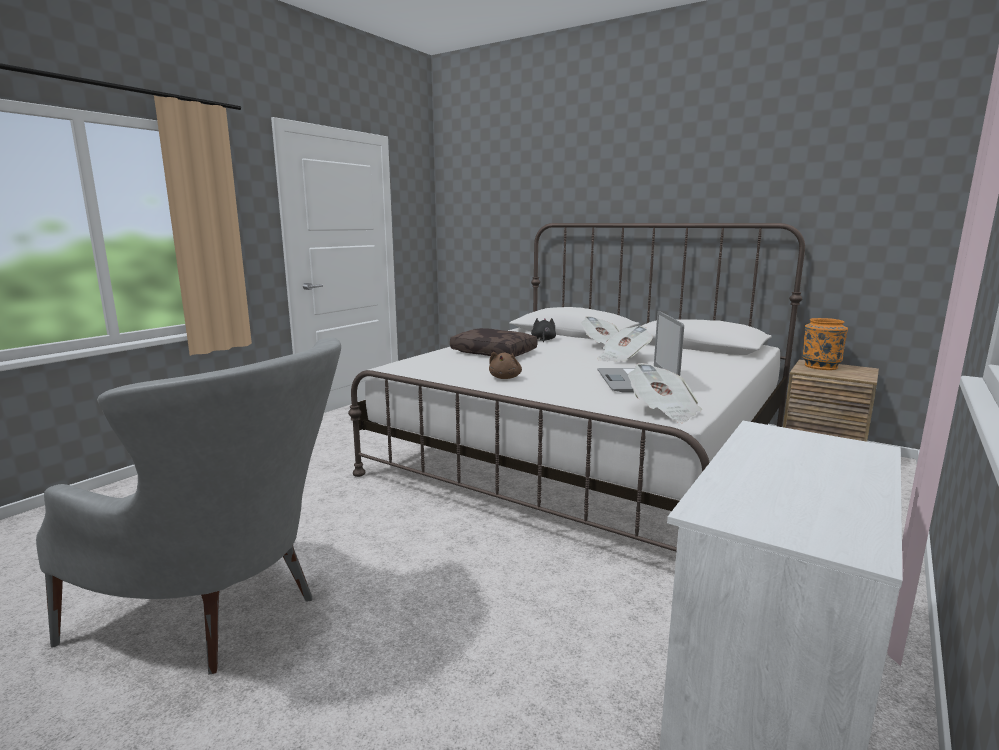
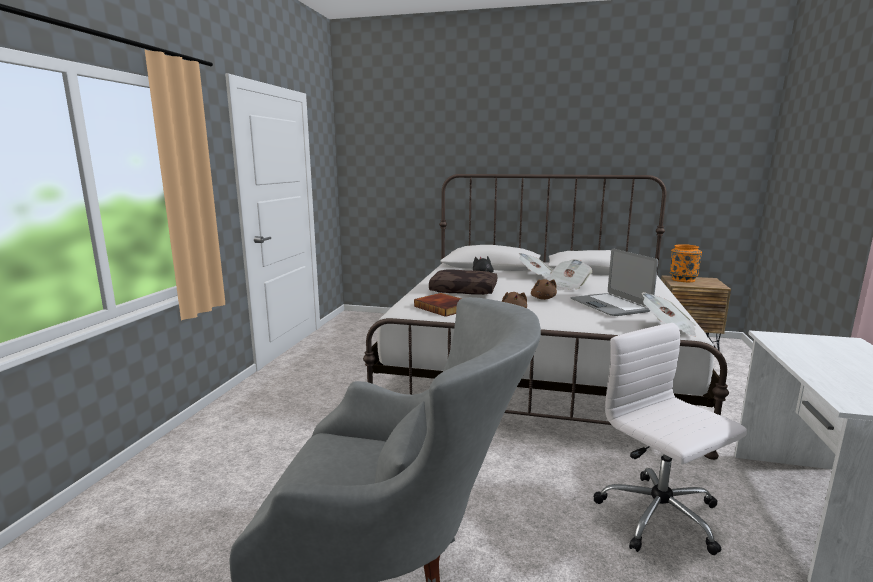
camera: 20 degrees left, 0 degrees up
(442, 366) = (444, 307): none -> book
(553, 632) = (660, 517): none -> white office chair
(568, 367) = (543, 298): none -> brown plush toy

